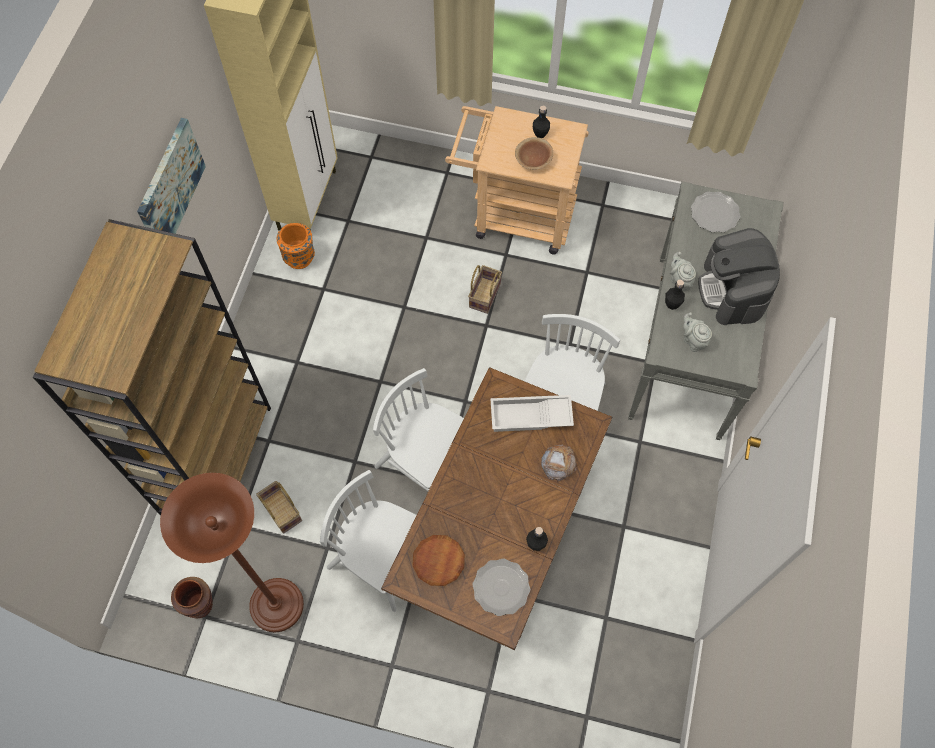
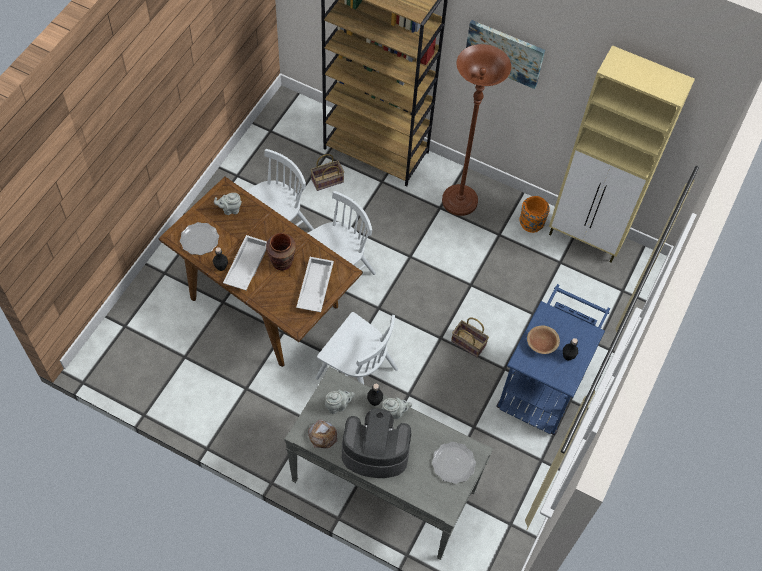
camera: 100 degrees right, 5 degrees down
(200, 605) = (278, 129): brown vase -> brown vase (282, 262)
(277, 605) = (263, 168): brown floor lamp -> brown floor lamp (459, 201)
(438, 561) = (230, 209): brown plate -> grey teapot
(514, 215) = (542, 385): beige cart -> blue cart
(524, 512) = (246, 265): none -> white tray
(558, 463) = (274, 295): bread -> bread (323, 435)

